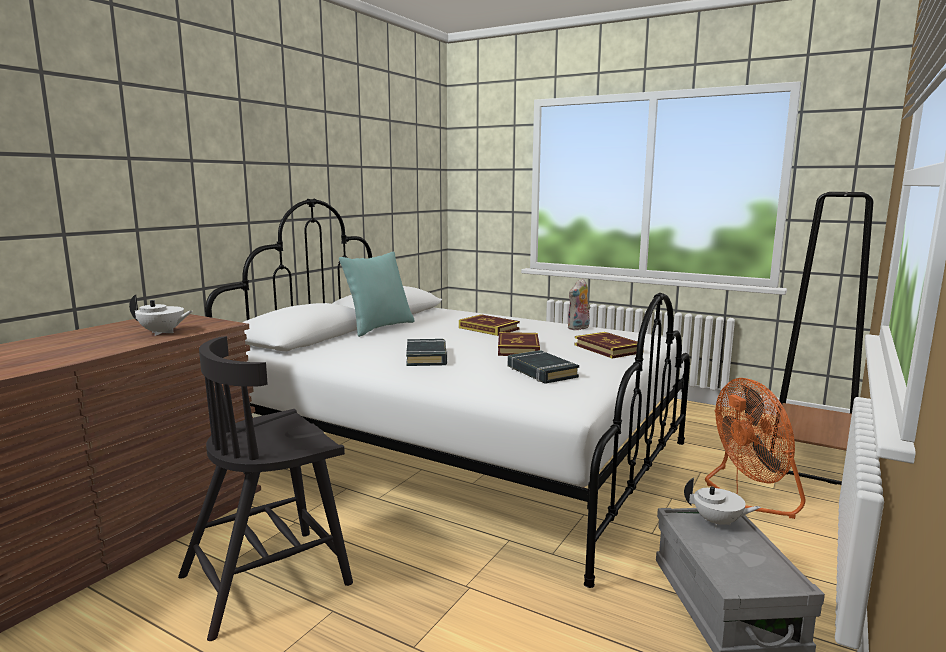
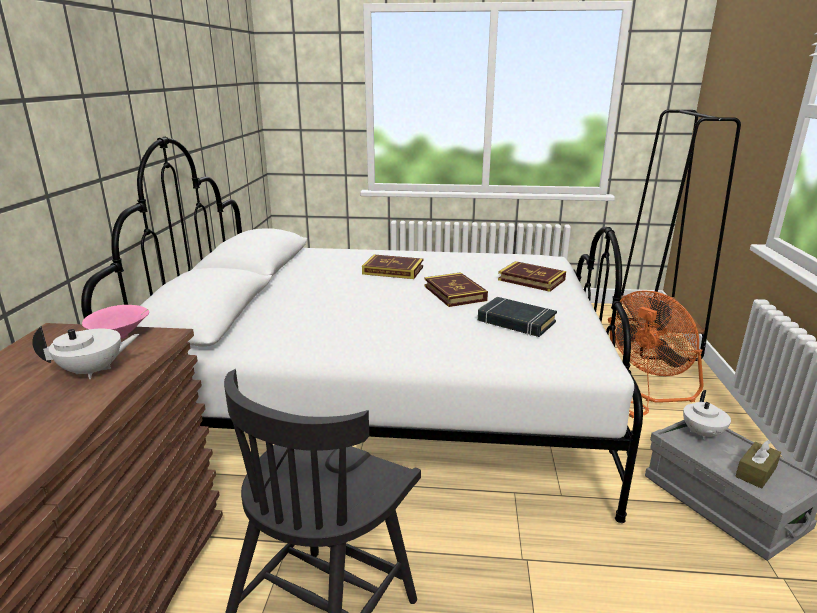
camera: 25 degrees left, 10 degrees up
(203, 321) = (121, 336): none -> pink bowl
(379, 328) = (277, 287): turquoise pillow -> none
(426, 357) = (383, 323): black book -> none
(579, 328) = (473, 257): plush toy -> none
(717, 522) = (701, 434): white teapot -> white teapot turned 105 degrees clockwise
(740, 564) = (756, 472): none -> brown tissue box

